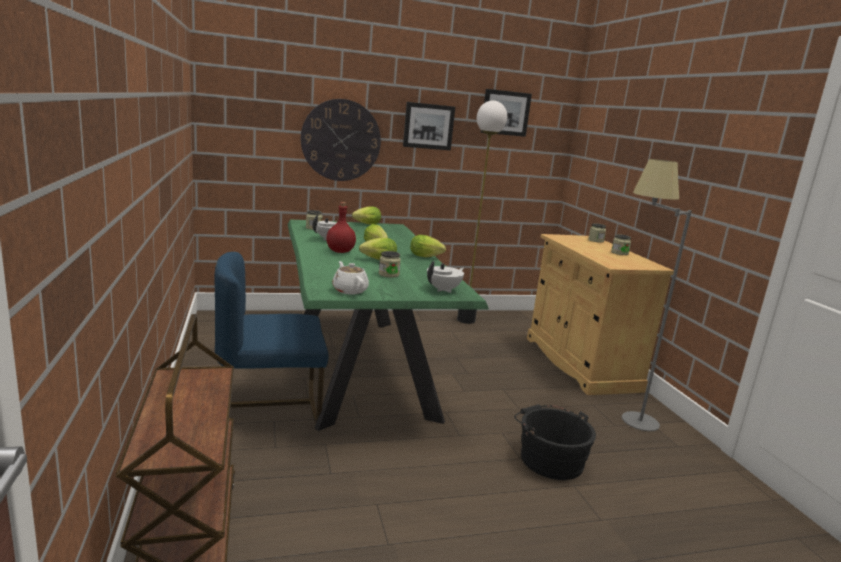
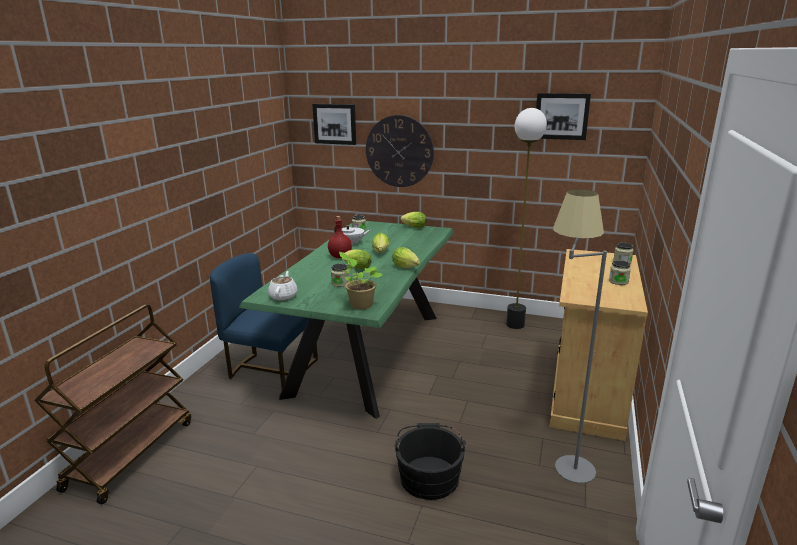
camera: 35 degrees right, 5 degrees up
(428, 126) = (478, 134): picture -> picture (335, 124)
(444, 290) = (359, 304): white teapot -> potted plant

